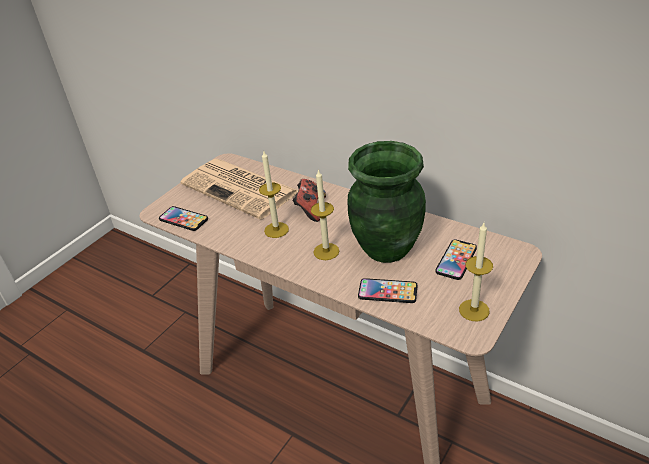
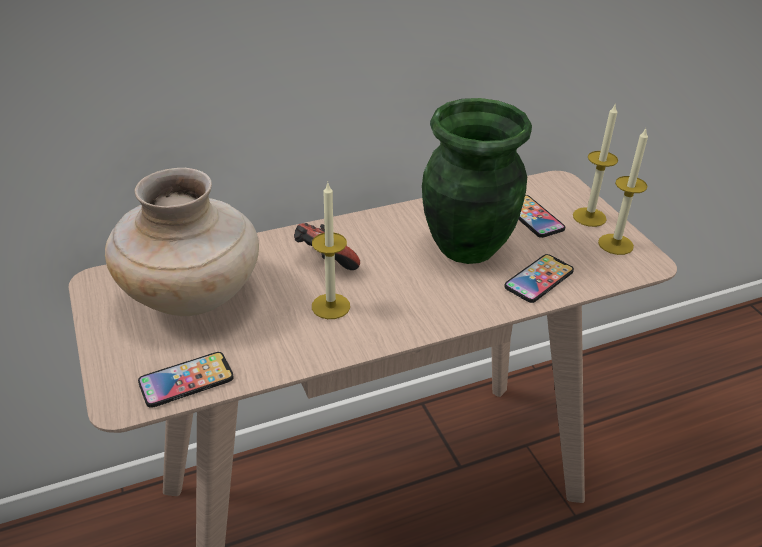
camera: 60 degrees left, 0 degrees up
(241, 188) = (193, 296): newspaper -> beige vase
(326, 251) = (422, 288): candle -> candle (589, 217)

